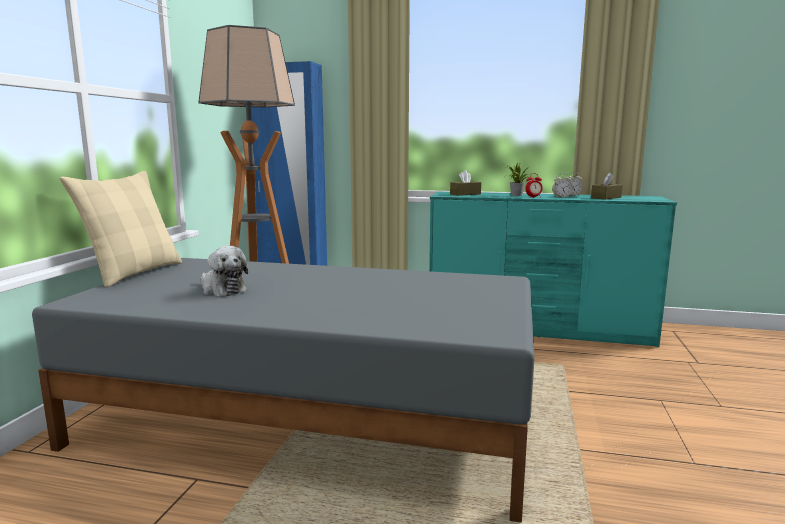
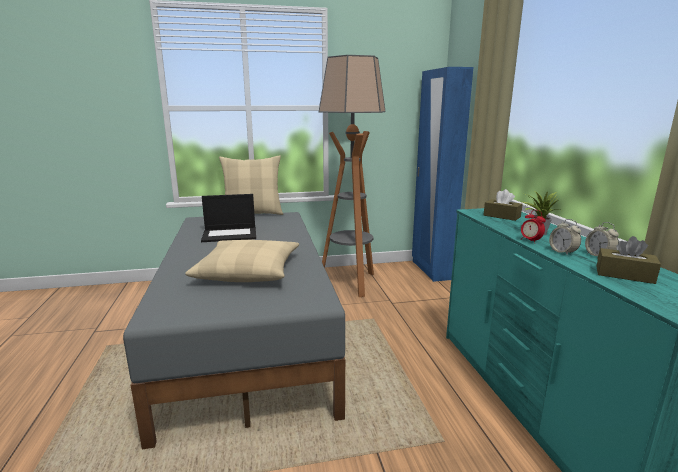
camera: 65 degrees right, 5 degrees up
(222, 290) = (230, 234): plush toy -> laptop
(391, 292) = (248, 271): none -> beige pillow

